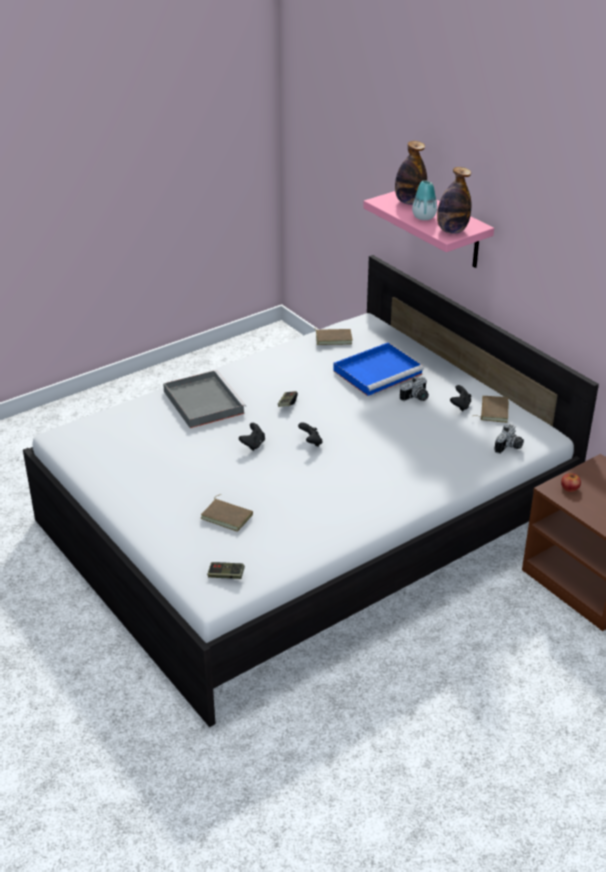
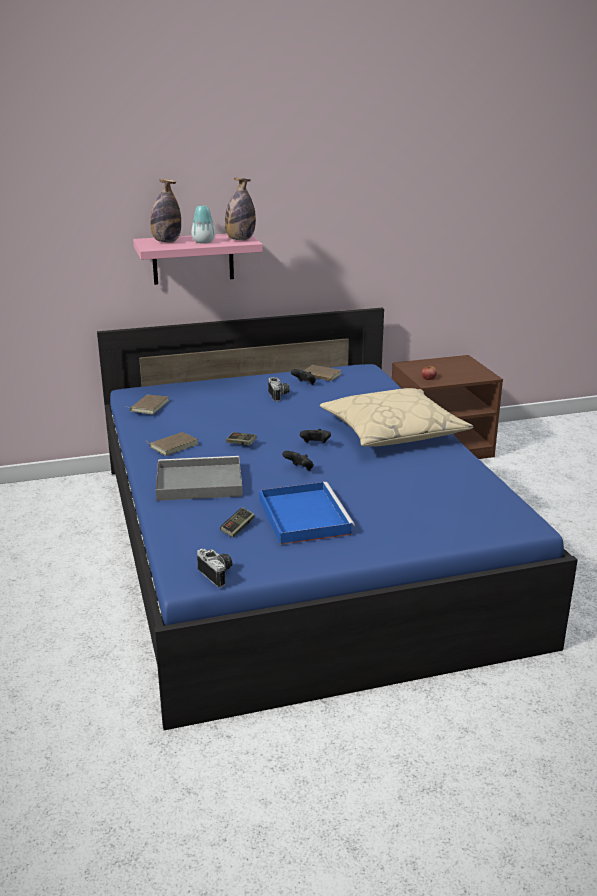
camera: 70 degrees left, 10 degrees down
(226, 575) = (502, 513): game controller -> game controller (238, 528)
(228, 516) = (410, 498): brown book -> brown book (173, 445)
(303, 523) = (297, 546): white bed -> blue bed
(374, 483) = (393, 431): none -> beige pillow
(378, 371) = (227, 399): blue tray -> blue tray (303, 516)
(509, 447) = (374, 380): camera -> camera (218, 574)

